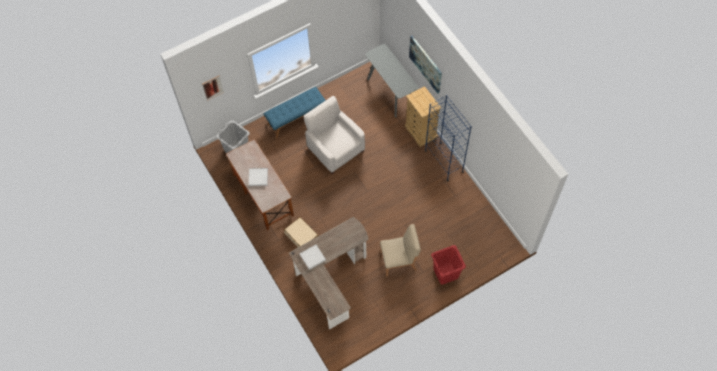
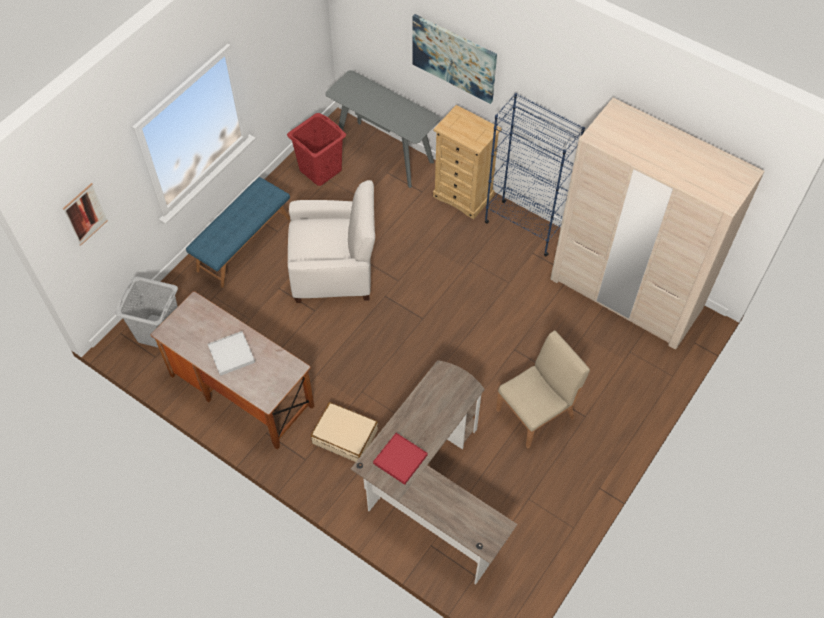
camera: 25 degrees left, 5 degrees down
(312, 257) = (400, 459): white tray -> red tray
(335, 149) = (334, 270): white armchair -> white armchair turned 150 degrees clockwise
(446, 273) = (624, 403): red laundry basket -> red laundry basket (321, 170)
(478, 217) = (625, 293): none -> beige wardrobe

